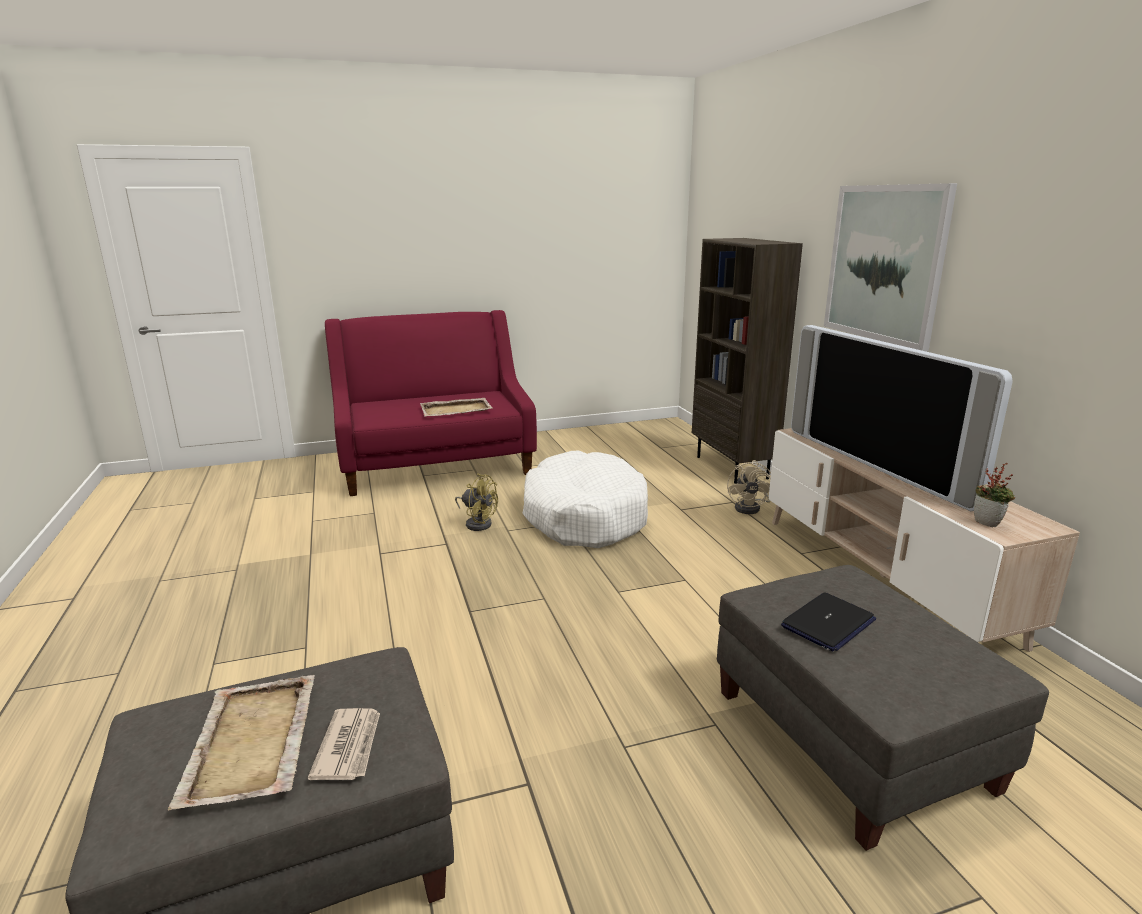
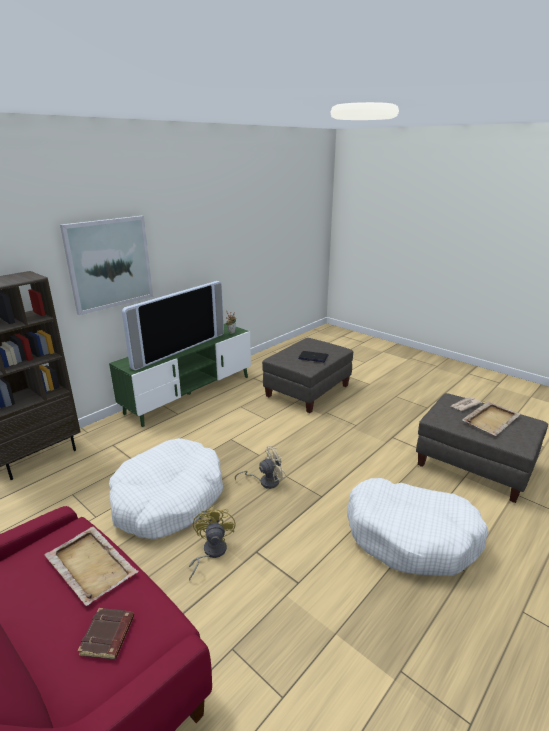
camera: 120 degrees left, 5 degrees up
(310, 651) = (411, 536): none -> white dog bed
(391, 410) = (108, 636): none -> brown book
(751, 508) = (121, 437): beige fan -> beige fan (265, 481)
(881, 576) = (190, 394): beige tv stand -> green tv stand

